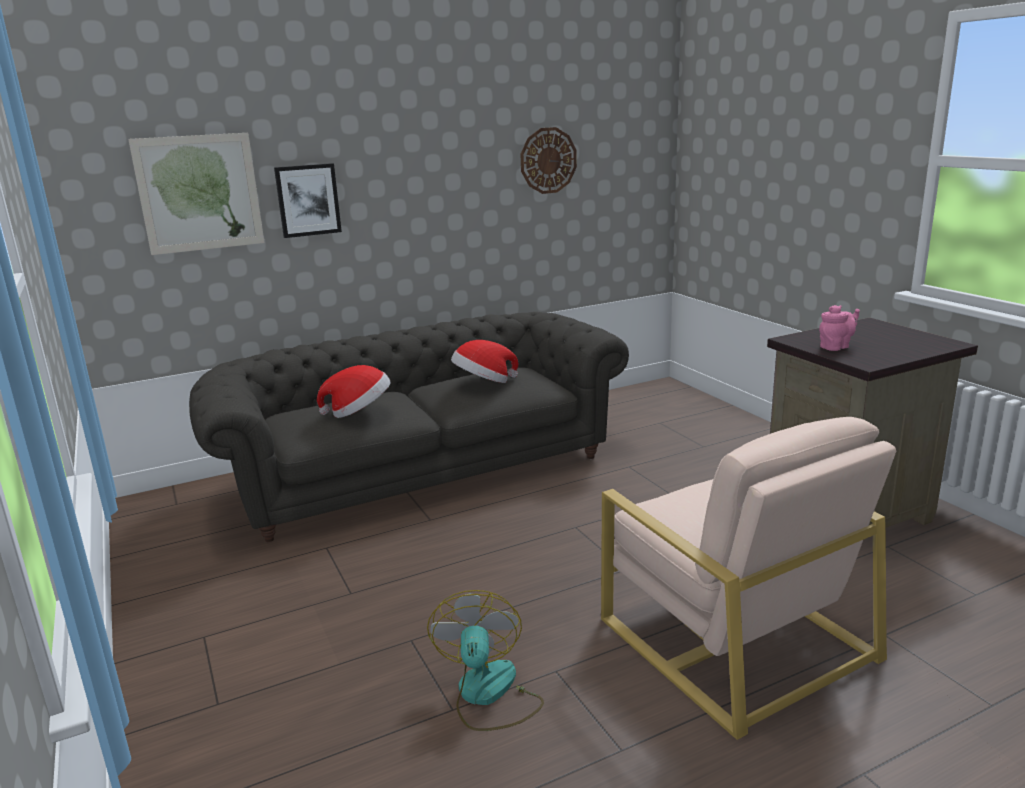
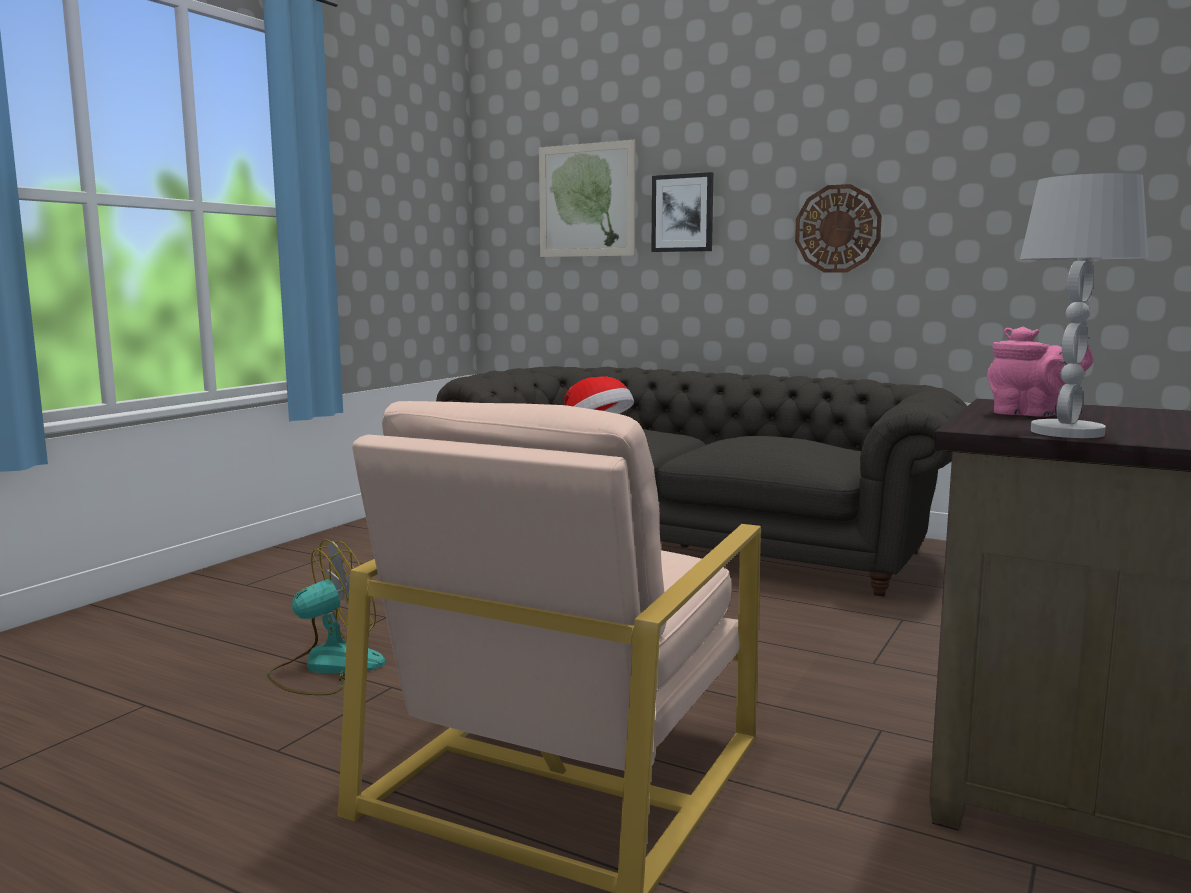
camera: 55 degrees right, 10 degrees down
(483, 383) = (753, 439): hat -> none
(548, 160) = (1015, 173): wall clock -> wall clock (837, 229)
(892, 356) = (1067, 432): none -> white table lamp

